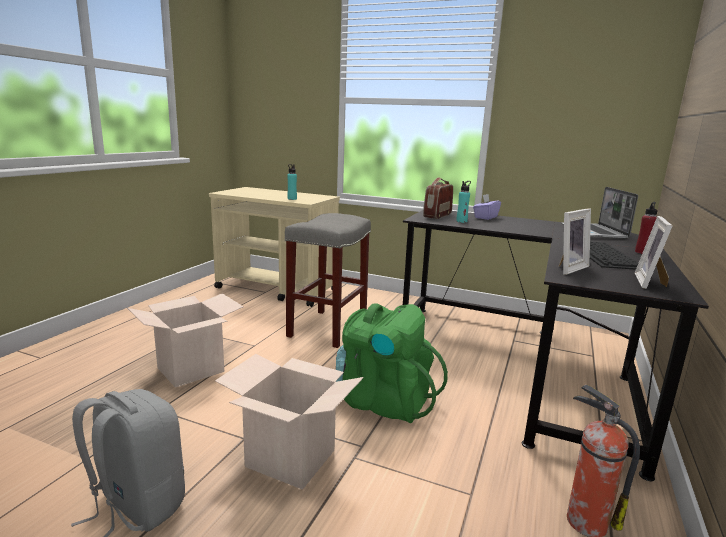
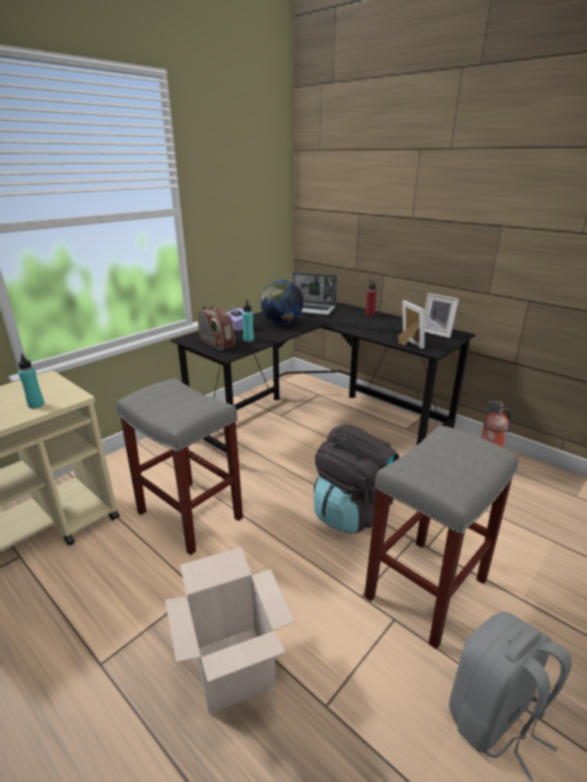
camera: 70 degrees left, 10 degrees up
(290, 458) = (426, 587): cardboard box -> grey stool
(383, 401) = (352, 511): green backpack -> black backpack
(526, 226) = (282, 323): none -> globe

